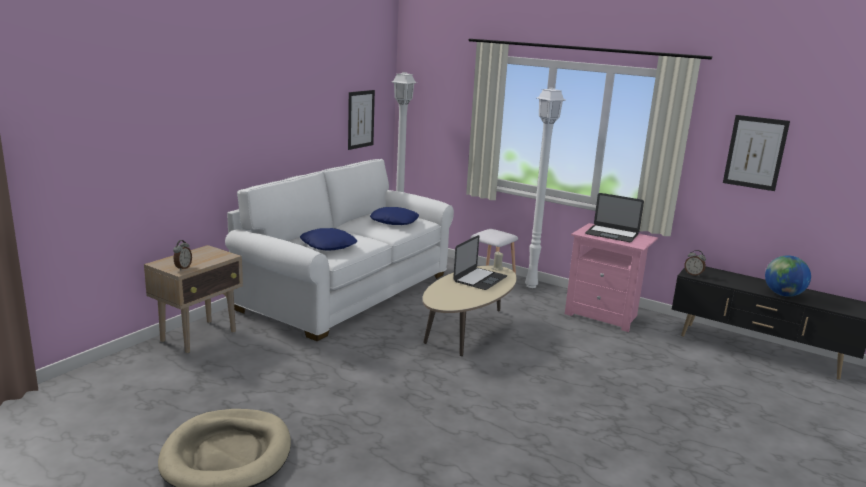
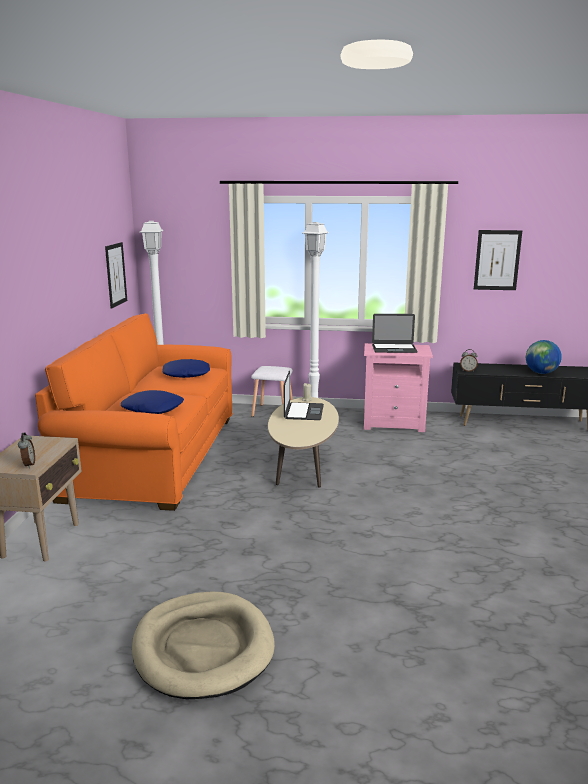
camera: 25 degrees left, 0 degrees up
(347, 291) = (154, 455): white sofa -> orange sofa

